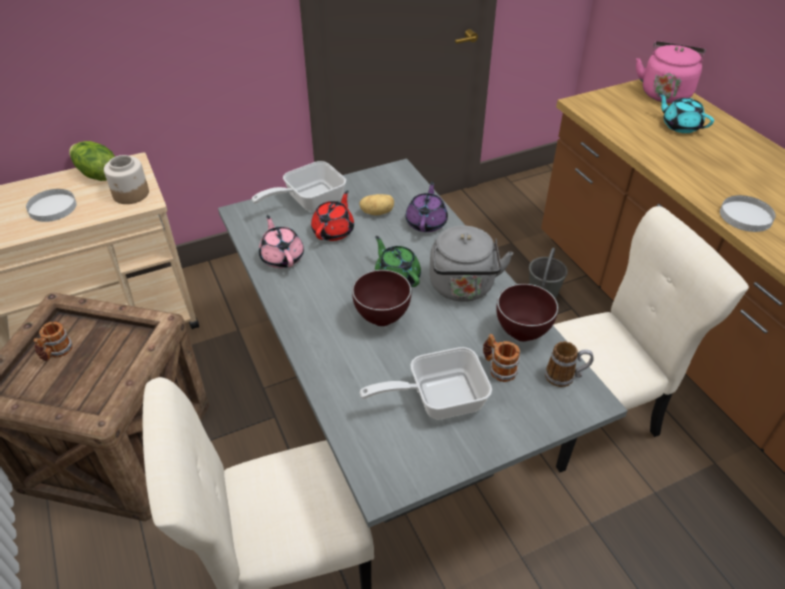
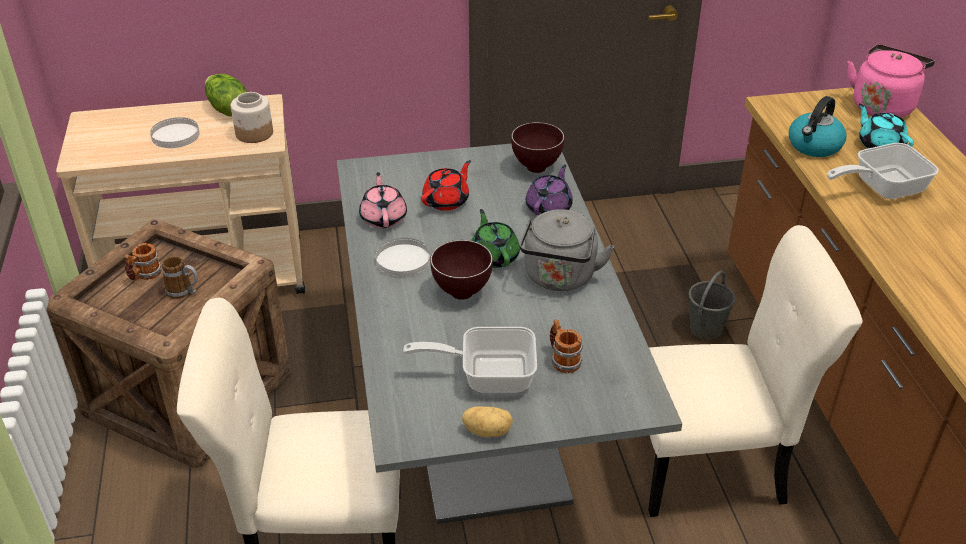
camera: 15 degrees right, 5 degrees down
(308, 201) = (431, 167): frying pan -> frying pan (881, 188)
(377, 212) = (500, 190): potato -> potato (487, 431)
(522, 335) = (603, 334): brown bowl -> brown bowl (536, 169)
(565, 377) = (630, 380): mug -> mug (184, 292)
(631, 134) = (814, 146): none -> kettle
(745, 216) = (902, 251): white plate -> white plate (403, 260)

